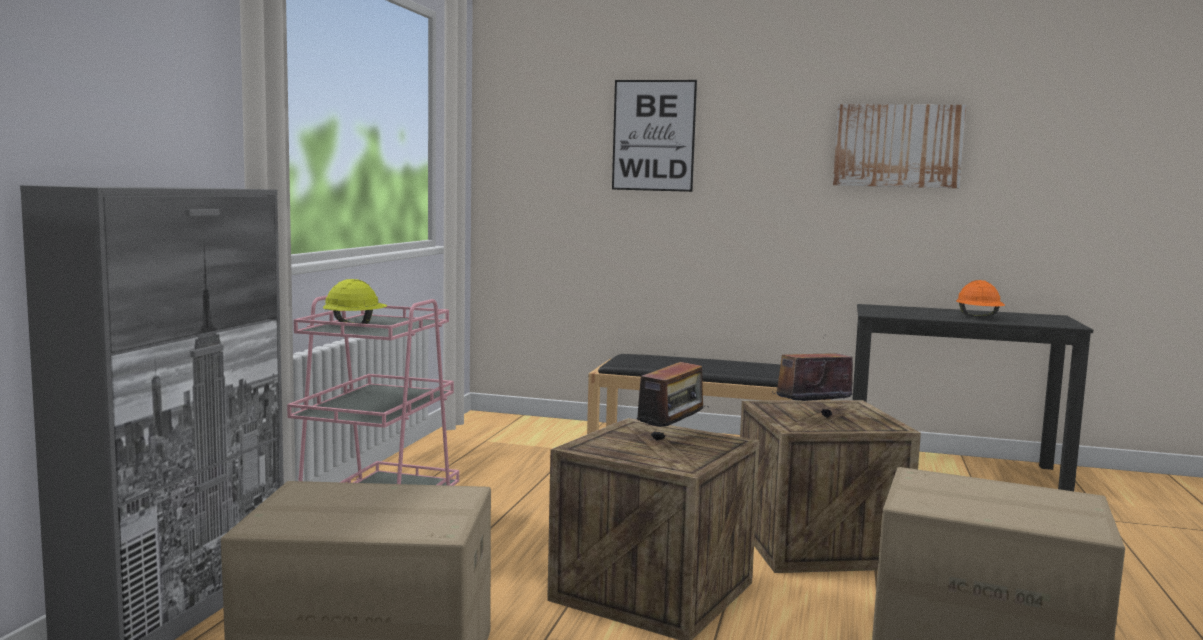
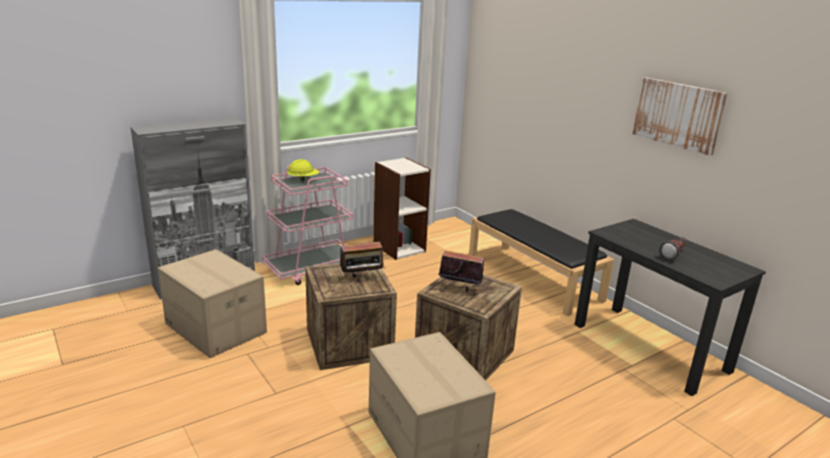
camera: 40 degrees right, 15 degrees up
(467, 460) = (399, 247): none -> bookcase
(653, 135) = (545, 79): picture -> none
(979, 317) = (674, 254): orange hard hat -> flashlight

